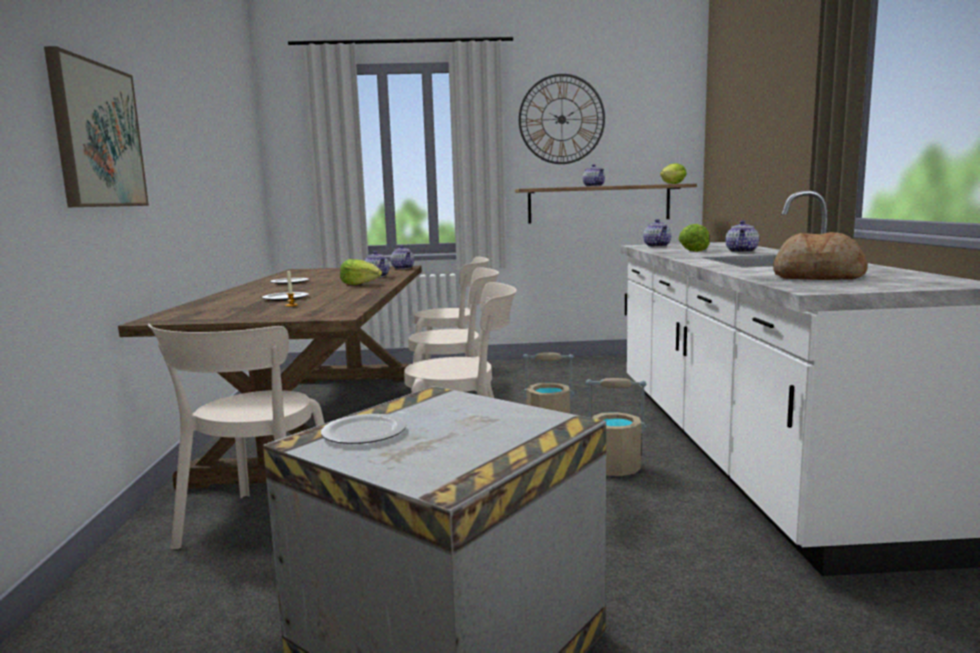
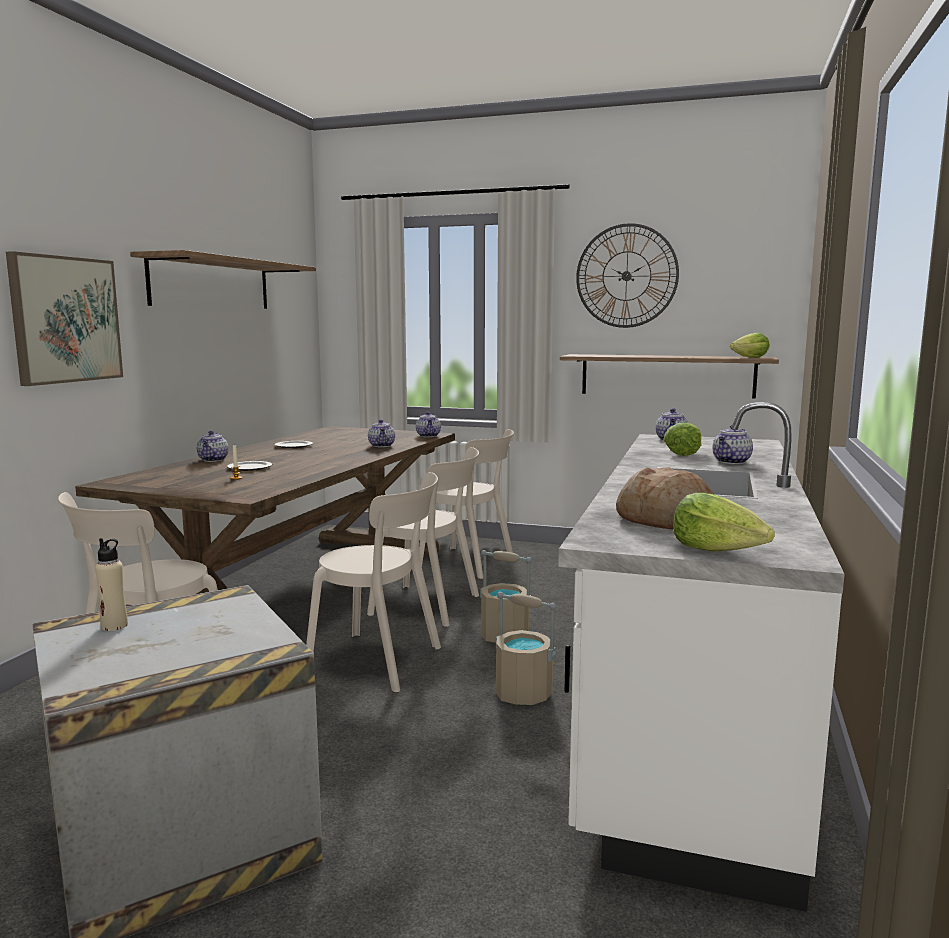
camera: 20 degrees right, 0 degrees up
(196, 116) = (212, 284): none -> shelf
(361, 284) = (345, 456): lettuce -> lettuce (718, 550)
(365, 432) = (114, 626): plate -> beige bottle
(594, 186) = (656, 355): teapot -> teapot (213, 460)

